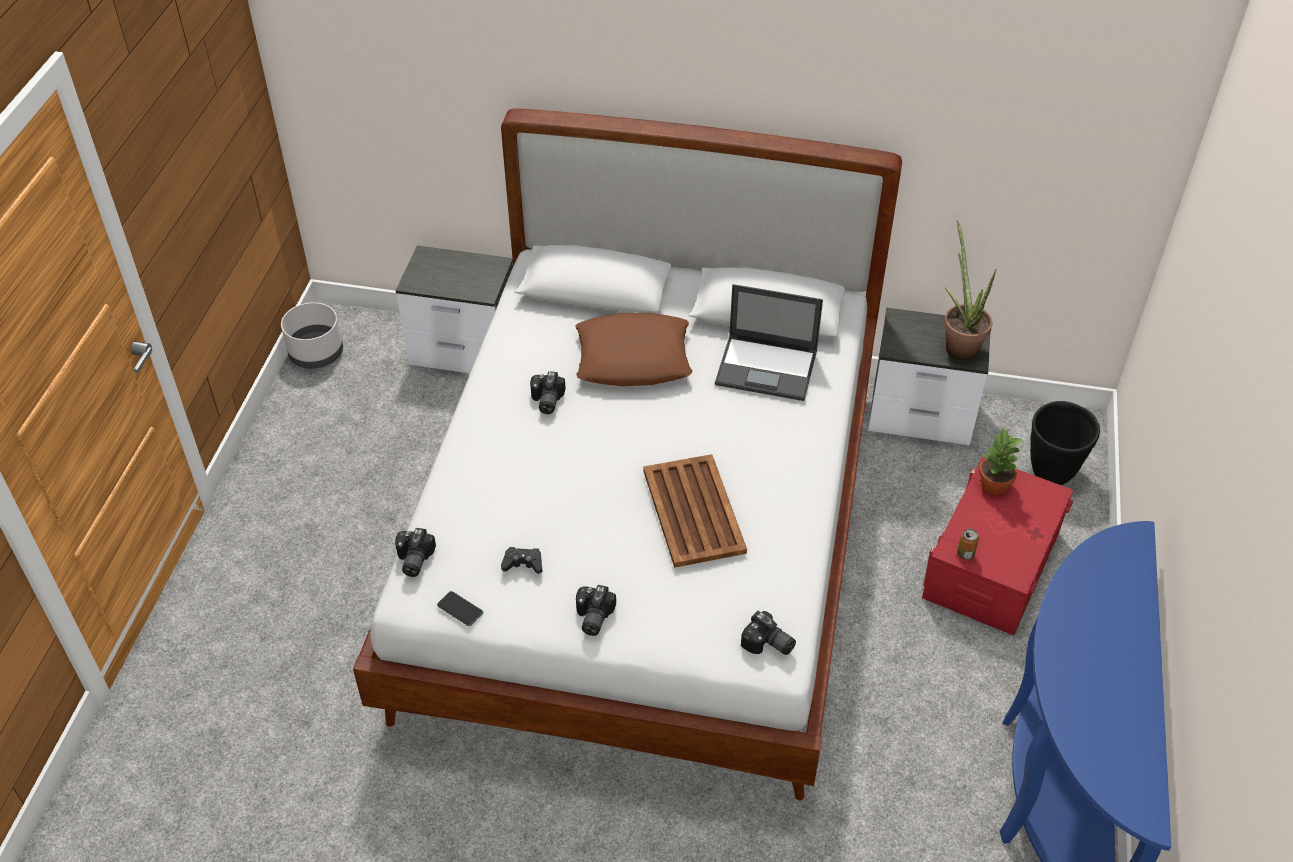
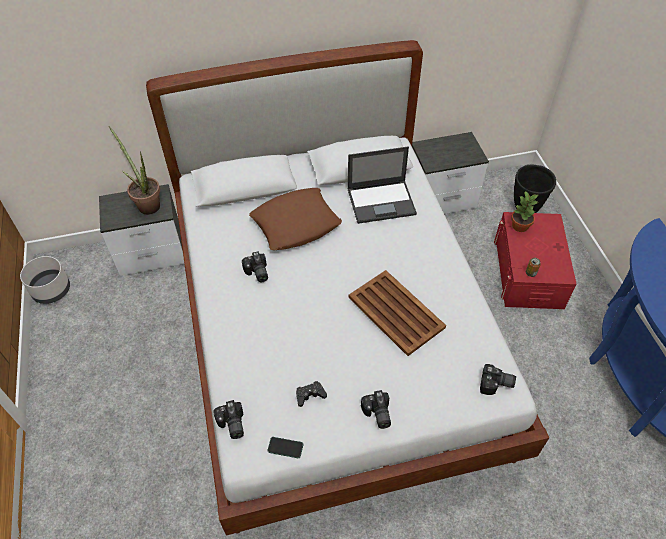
camera: 25 degrees left, 5 degrees up
(958, 344) = (463, 150): potted plant -> potted plant (146, 204)

